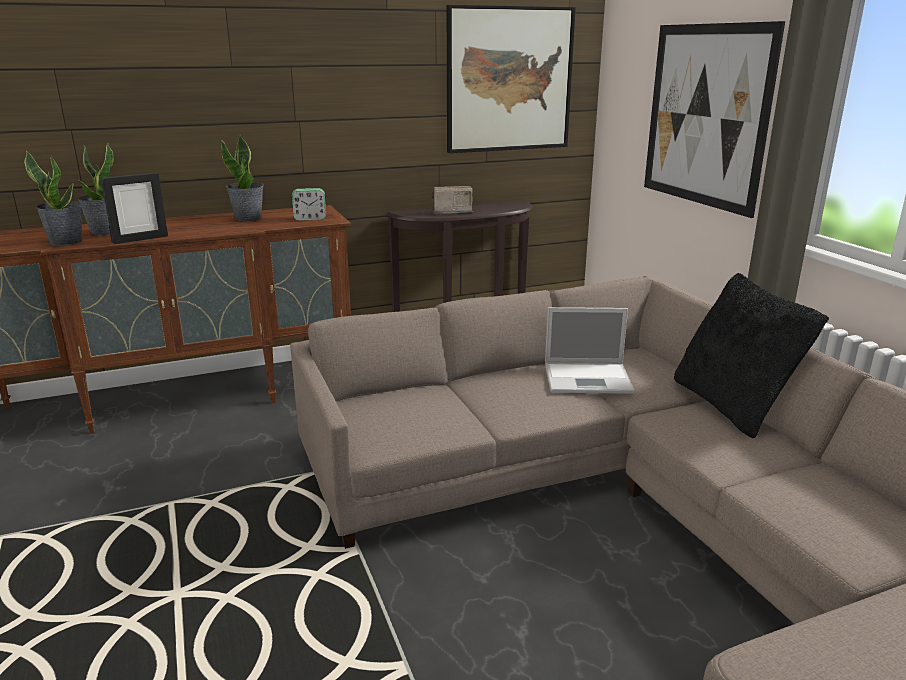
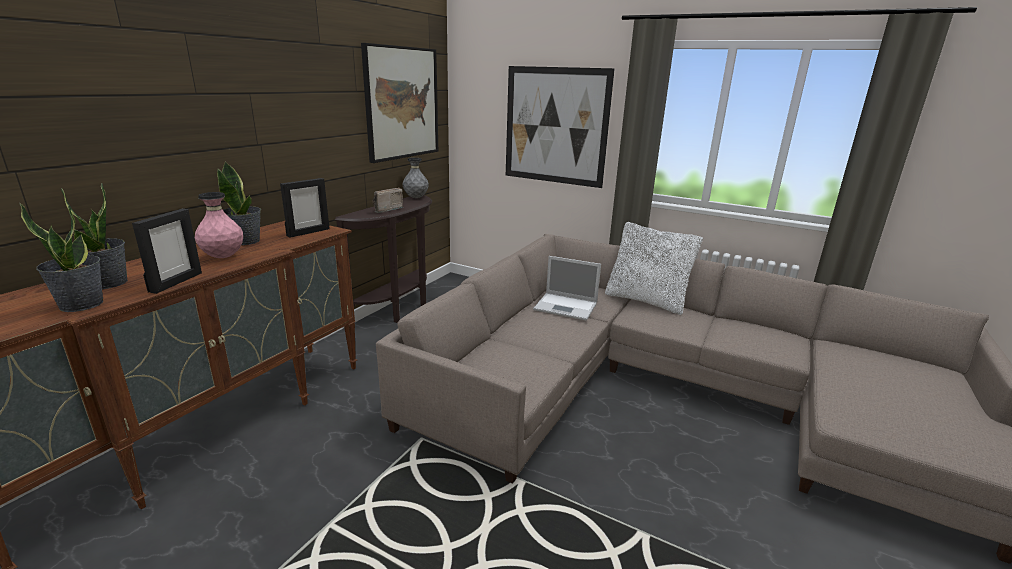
camera: 40 degrees left, 0 degrees up
(206, 227) = (223, 257): none -> pink vase
(310, 219) = (308, 232): alarm clock -> picture frame
(512, 204) = (416, 197): none -> grey vase
(589, 378) = (567, 307): laptop -> laptop turned 60 degrees clockwise
(733, 403) = (647, 299): black pillow -> white pillow

